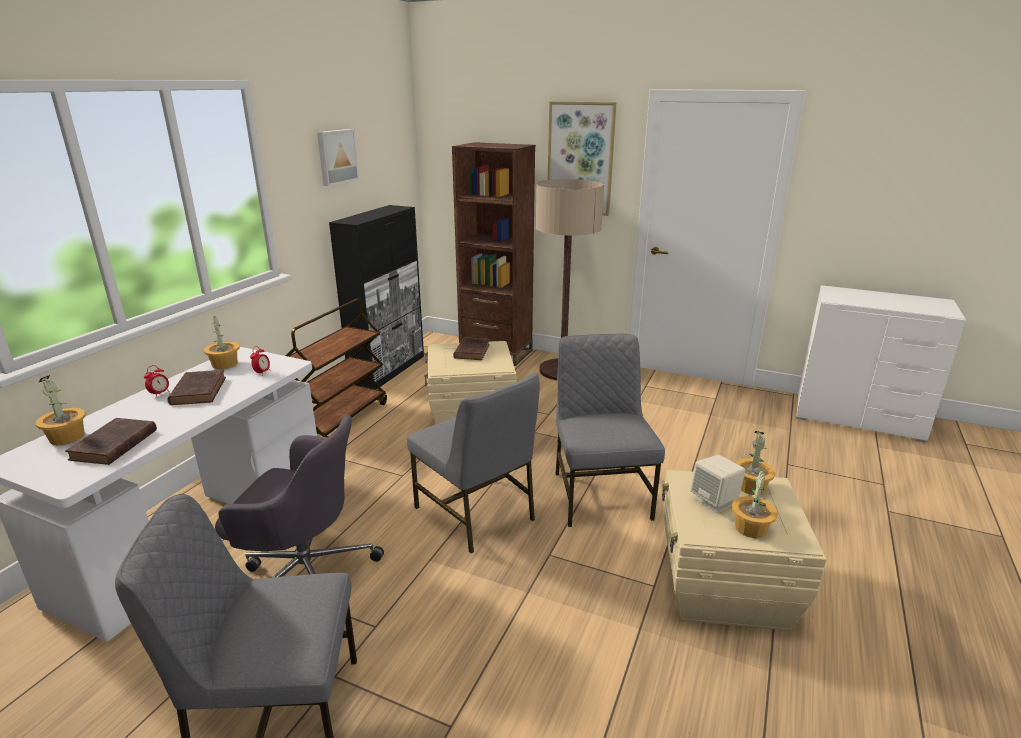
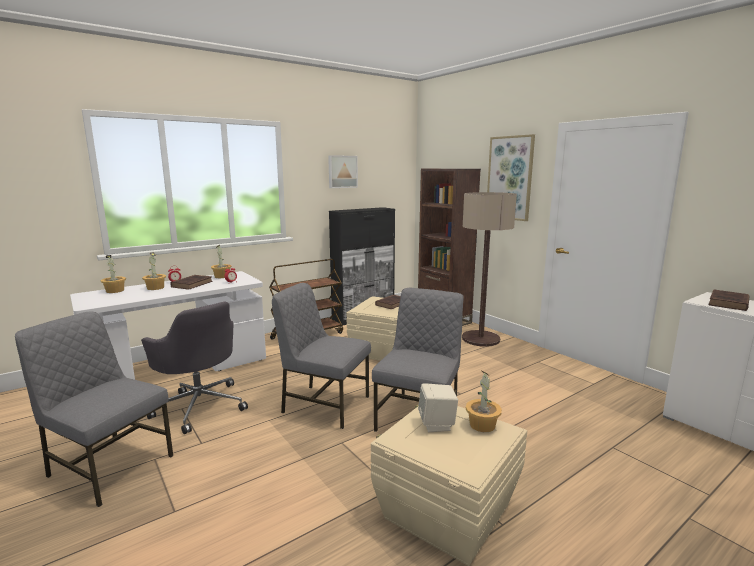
camera: 30 degrees right, 10 degrees down
(113, 446) = (123, 297): brown book -> brown book (728, 303)
(476, 513) = (324, 404): grey chair -> grey chair turned 120 degrees clockwise
(750, 528) = (440, 449): potted plant -> potted plant (155, 288)

